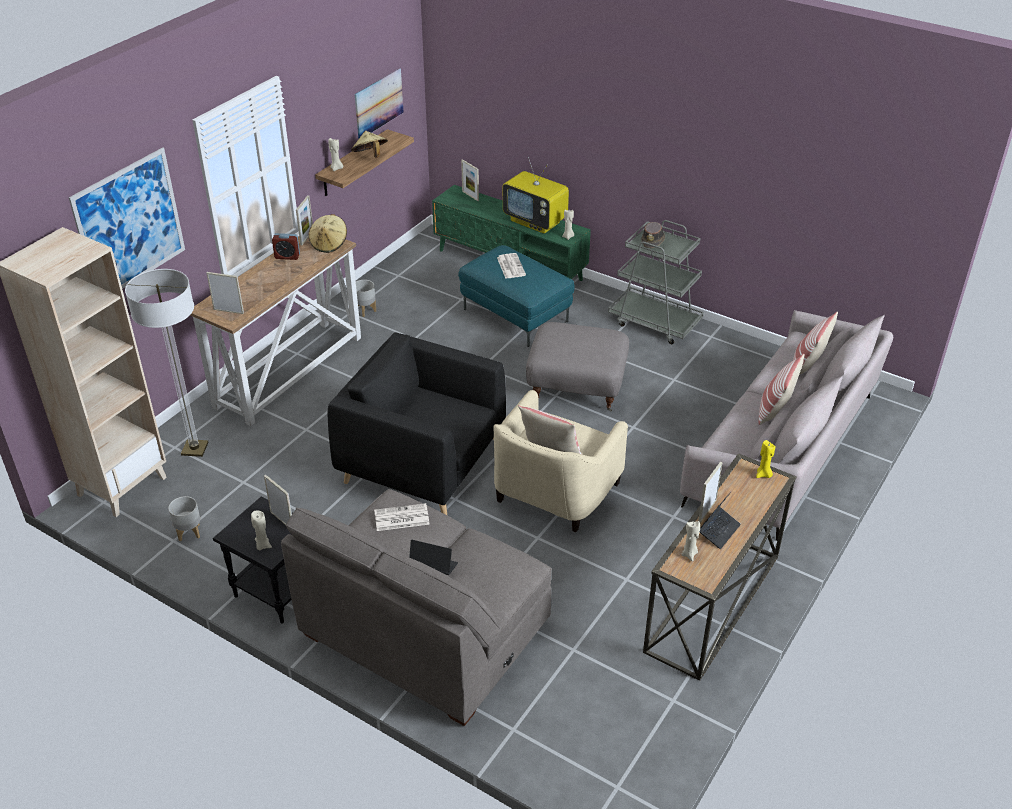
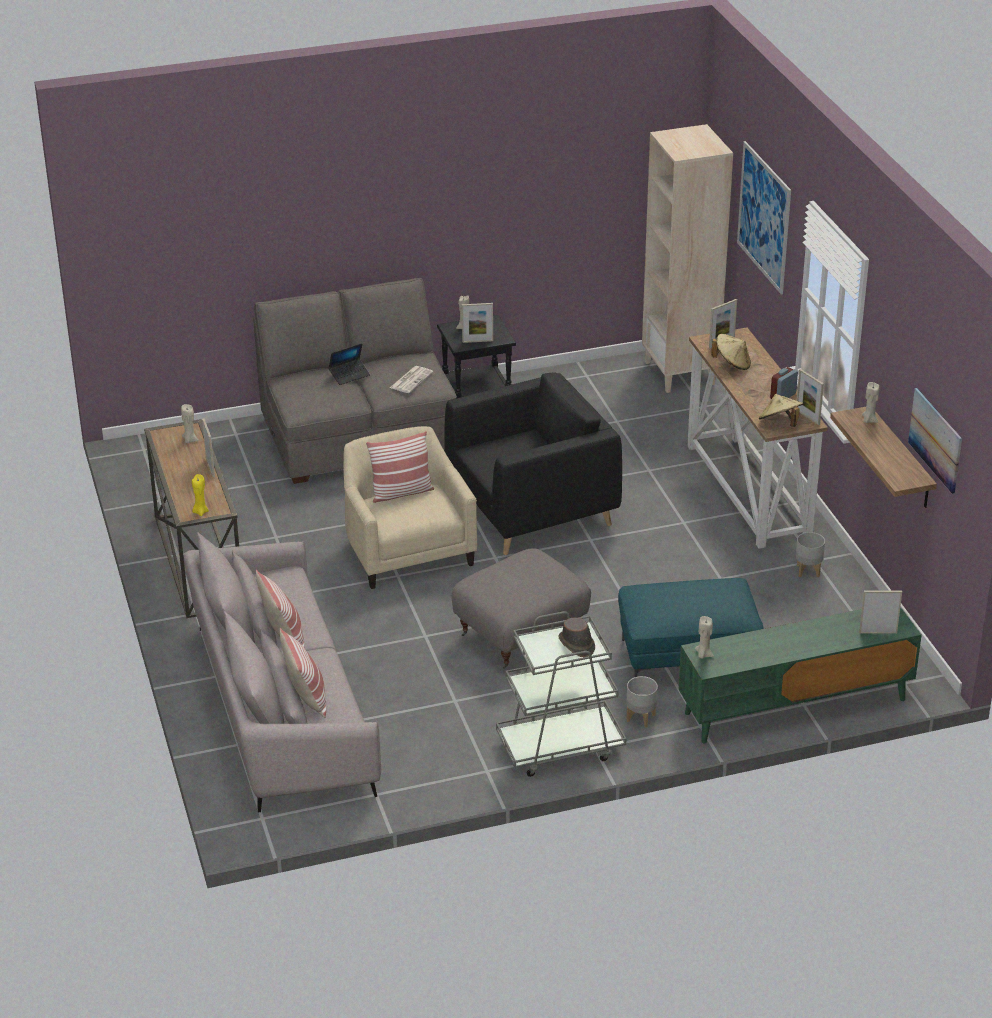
camera: 130 degrees right, 5 degrees down
(188, 532) = (587, 383): grey planter -> grey planter (641, 717)
(195, 449) = (688, 414): floor lamp -> none
(370, 156) = (877, 448): beige hat -> beige hat (732, 364)
(510, 266) = (695, 594): newspaper -> none
(536, 222) = (763, 649): television -> none
(718, 531) = (188, 462): laptop -> none

